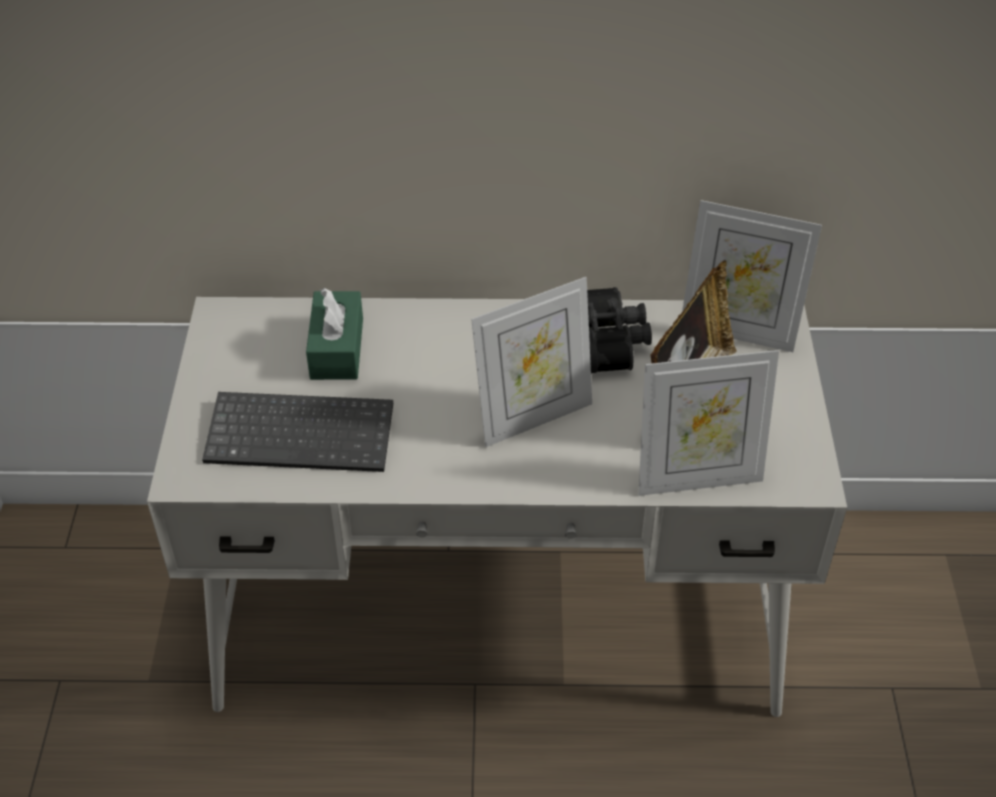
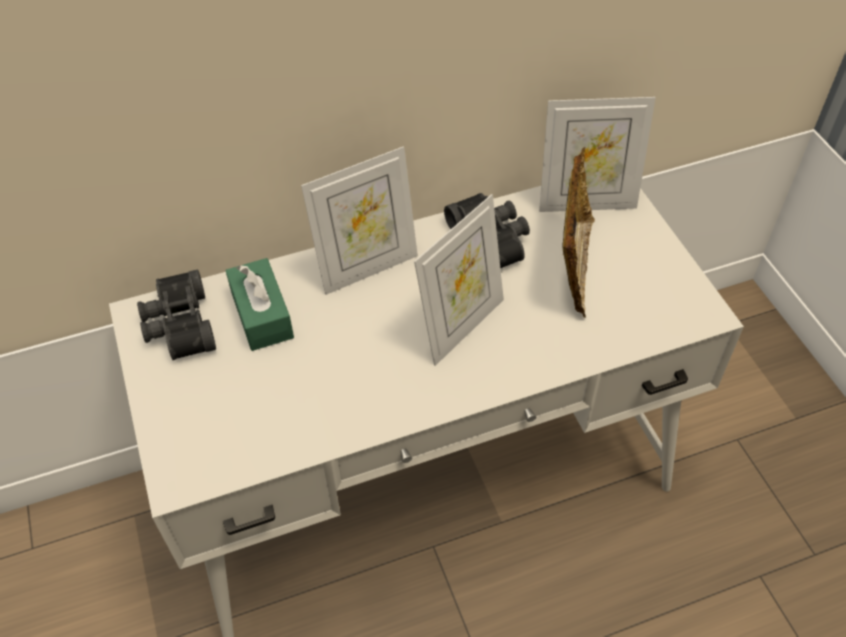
camera: 20 degrees left, 5 degrees up
(251, 335) = (178, 325): none -> black binoculars
(303, 433) = (269, 403): keyboard -> none
(697, 478) = (619, 338): picture frame -> picture frame (367, 267)

